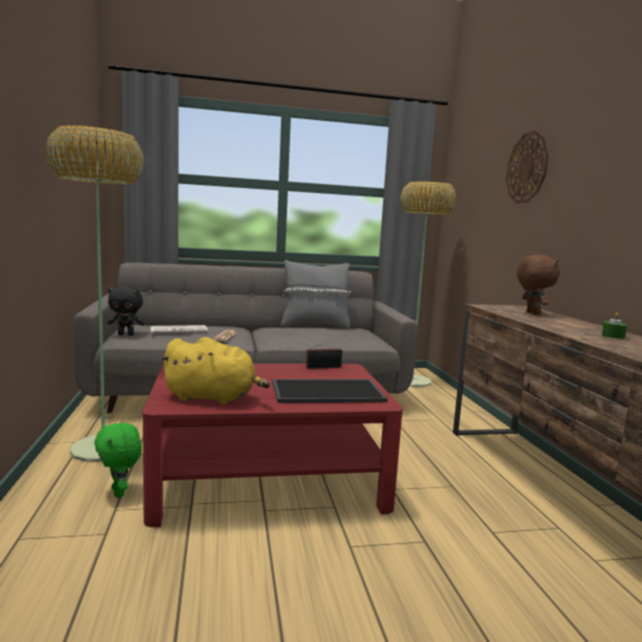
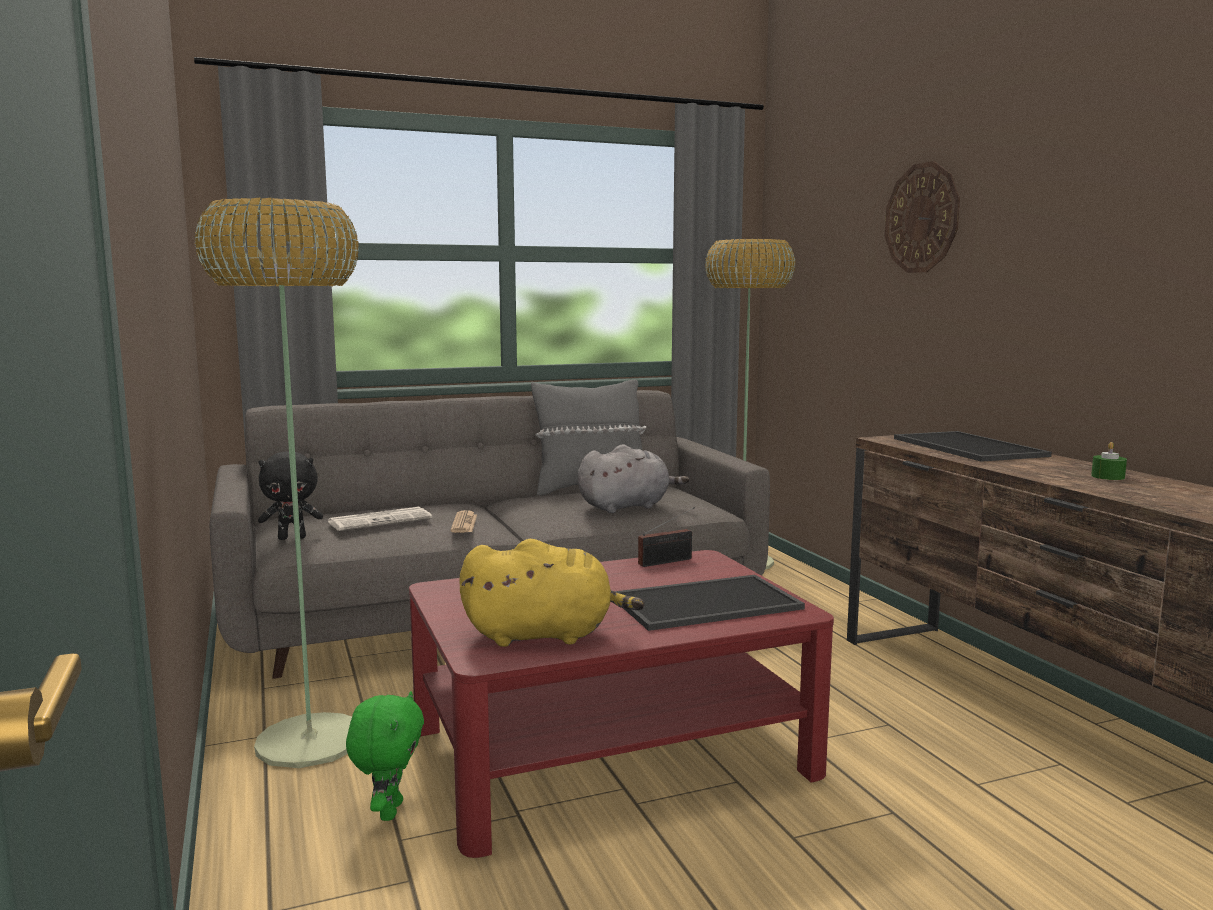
camera: 10 degrees left, 0 degrees up
(120, 492) = (389, 811): green plush toy -> green plush toy turned 135 degrees counterclockwise
(327, 336) = (627, 507): none -> grey plush toy
(532, 314) = (965, 447): brown plush toy -> tray

